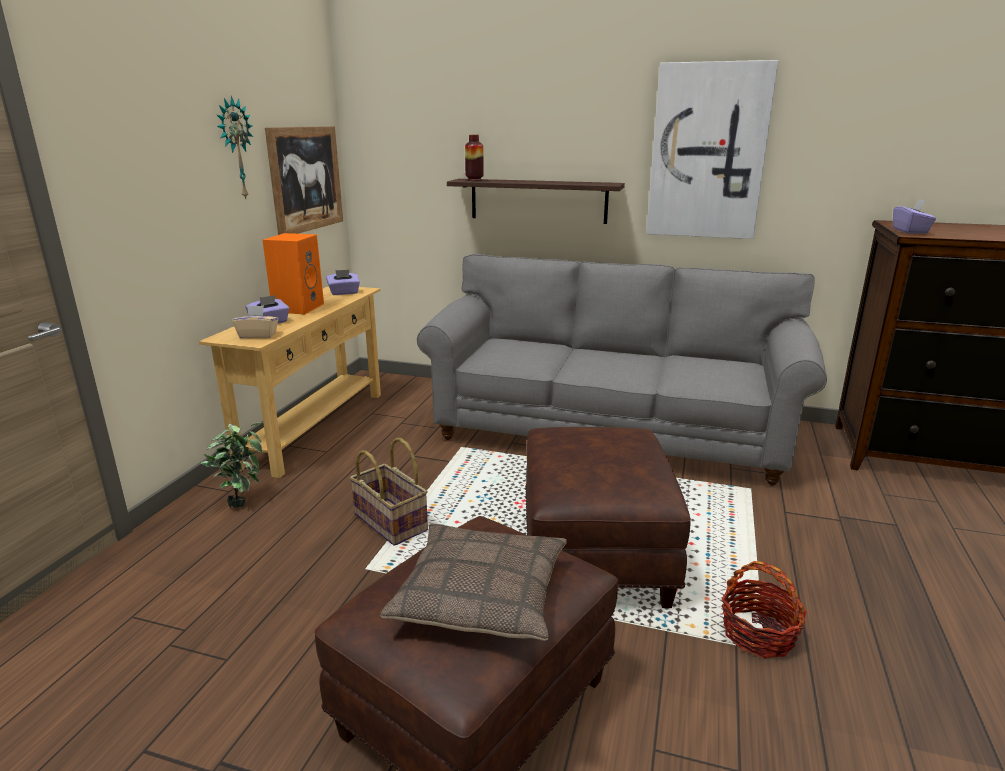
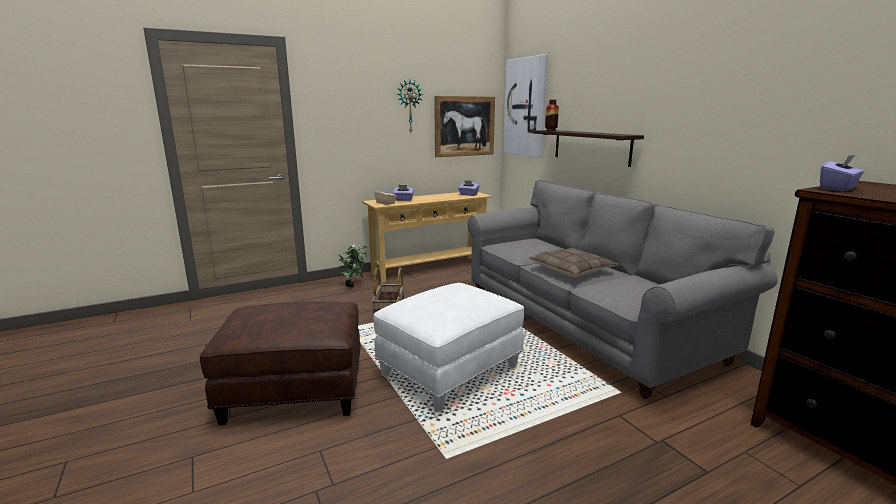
camera: 45 degrees right, 5 degrees down
(298, 307) = (431, 196): orange speaker -> none
(481, 594) = (280, 319): pillow -> pillow (572, 270)
(596, 555) = (450, 372): brown ottoman -> white ottoman
(707, 152) = (705, 110): picture -> picture (526, 107)
(758, 634) = (459, 451): basket -> none

